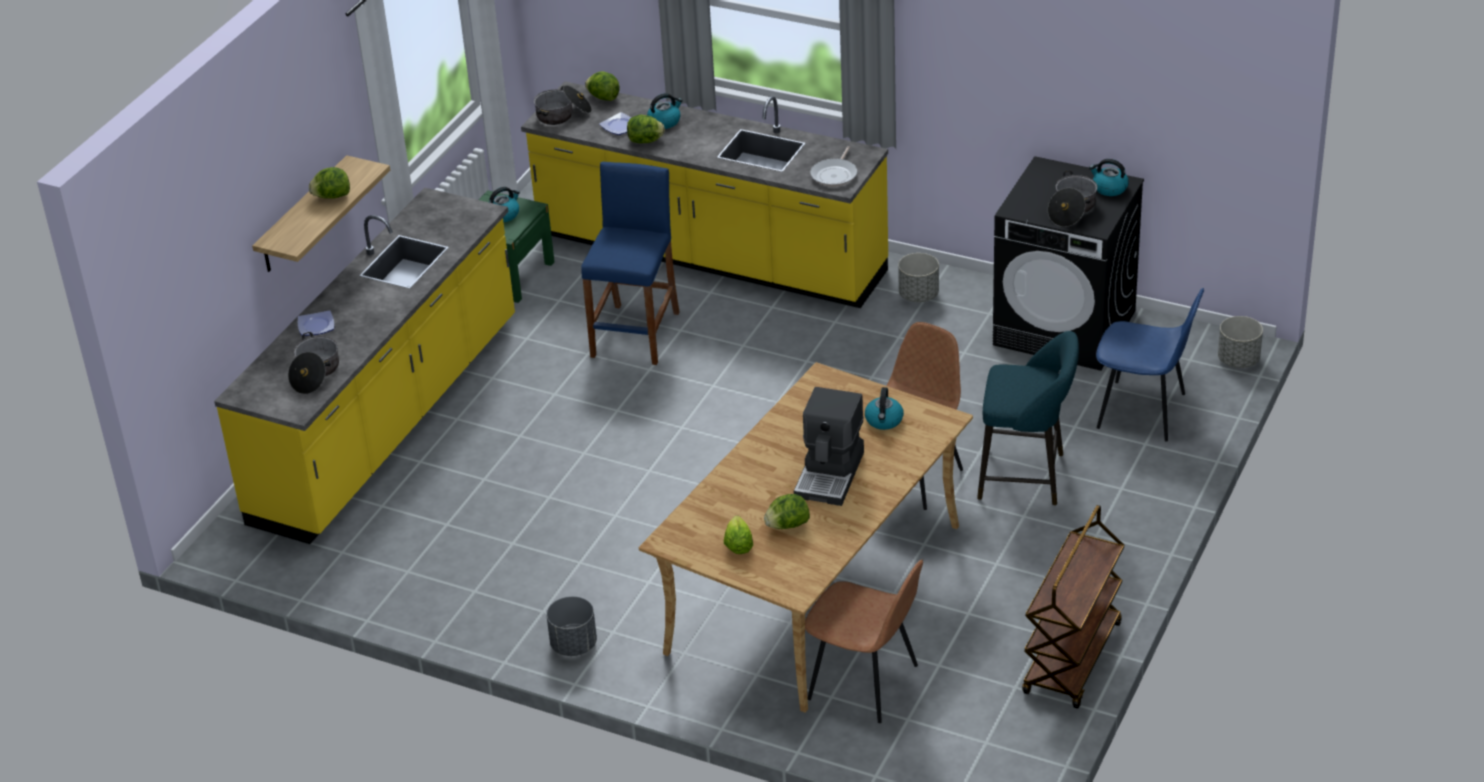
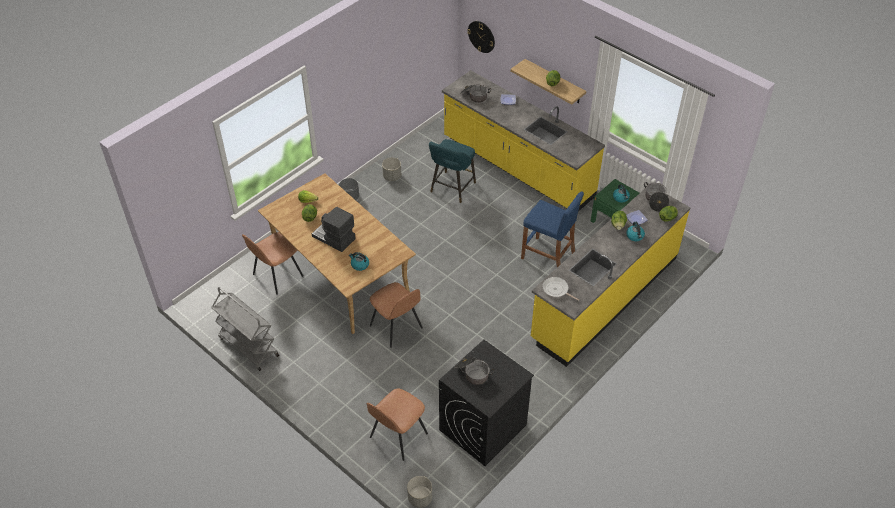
camera: 105 degrees right, 10 degrees up
(175, 322) = (481, 36): none -> wall clock
(919, 295) = (537, 373): grey planter -> grey planter (392, 176)
(1027, 477) = (372, 370): turquoise stool -> turquoise stool (451, 189)
(1073, 659) = (248, 346): brown cart -> grey cart
(1109, 188) = (486, 397): kettle -> none
(1144, 412) = (397, 436): blue chair -> brown chair

